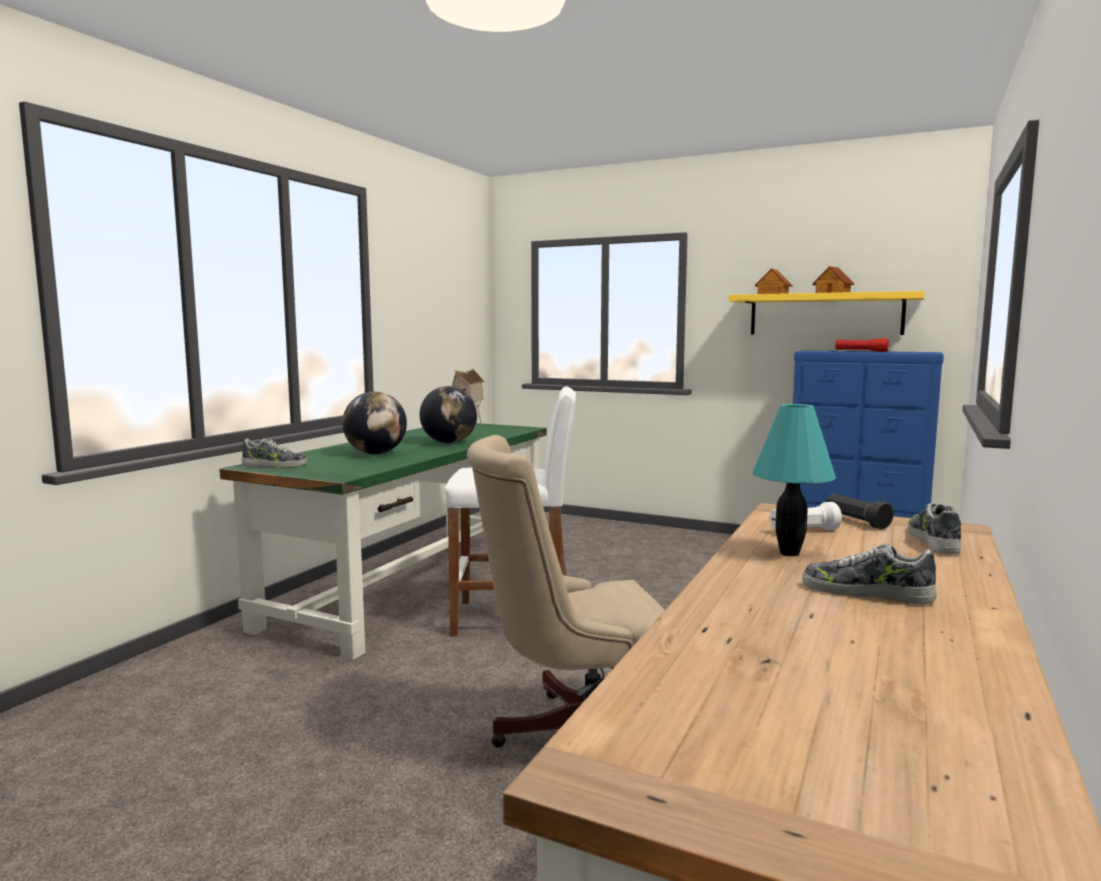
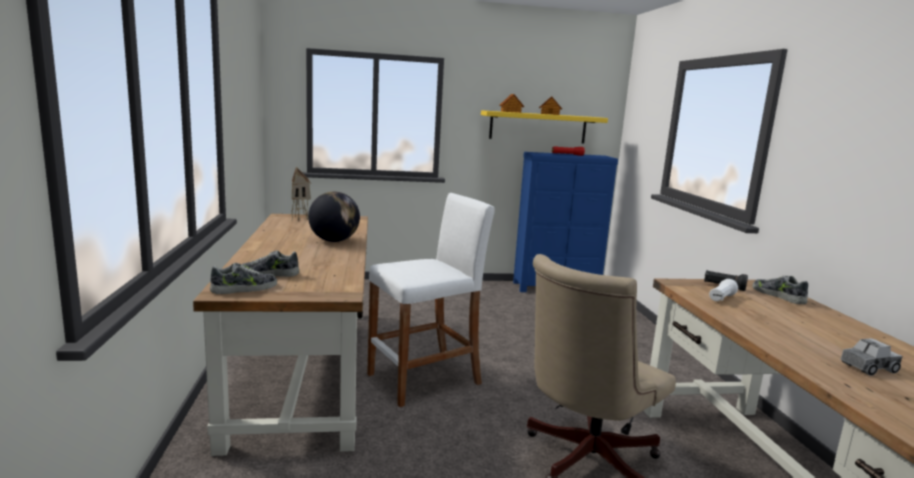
camera: 35 degrees left, 5 degrees up
(376, 453) = (304, 261): globe -> none
(414, 584) = (305, 366): green desk -> brown desk
(790, 553) = (753, 318): turquoise table lamp -> none
(814, 625) = (868, 368): none -> toy truck
(866, 592) = (835, 339): shoe -> shoe (269, 274)

